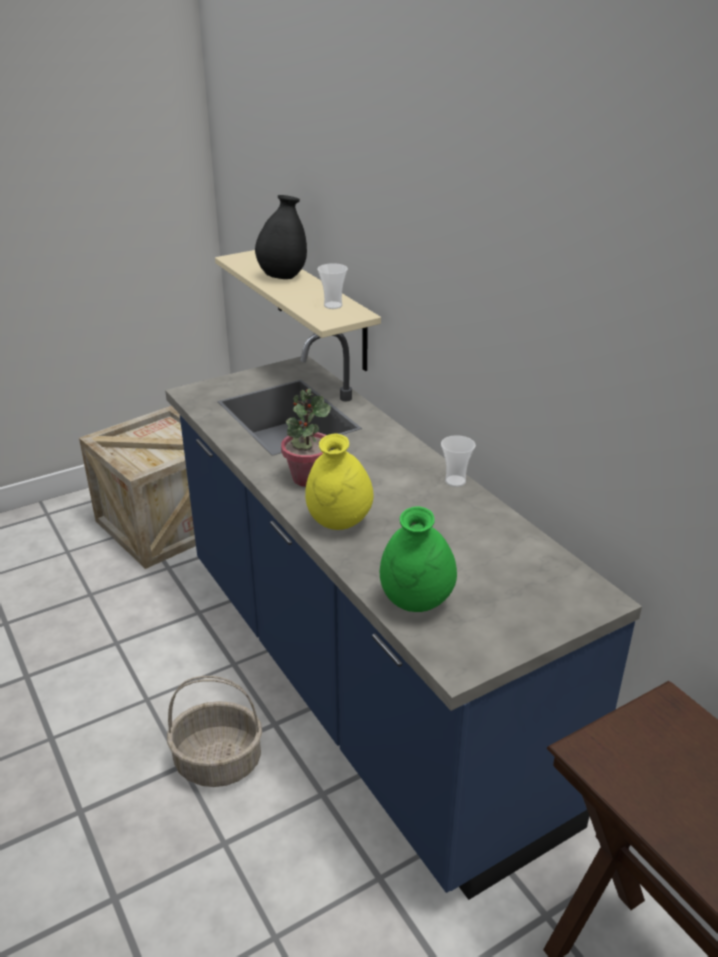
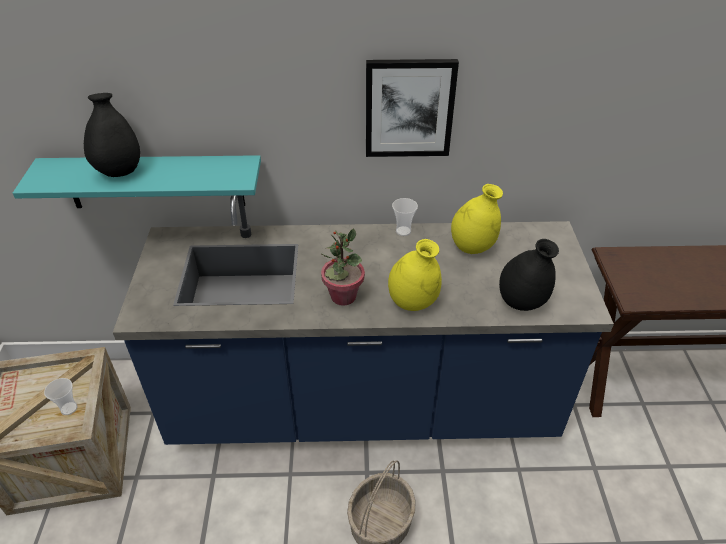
camera: 60 degrees left, 10 degrees up
(319, 308) = (155, 181): beige shelf -> turquoise shelf
(333, 305) = (213, 168): cup -> cup (69, 408)
(416, 602) = (521, 302): green vase -> black vase
(482, 537) = (472, 247): none -> yellow vase
(492, 318) = (409, 108): none -> picture

